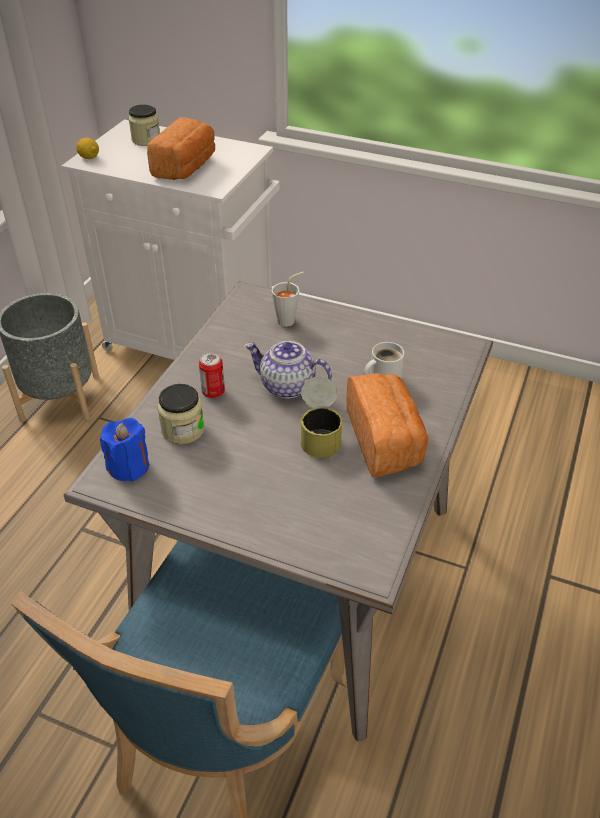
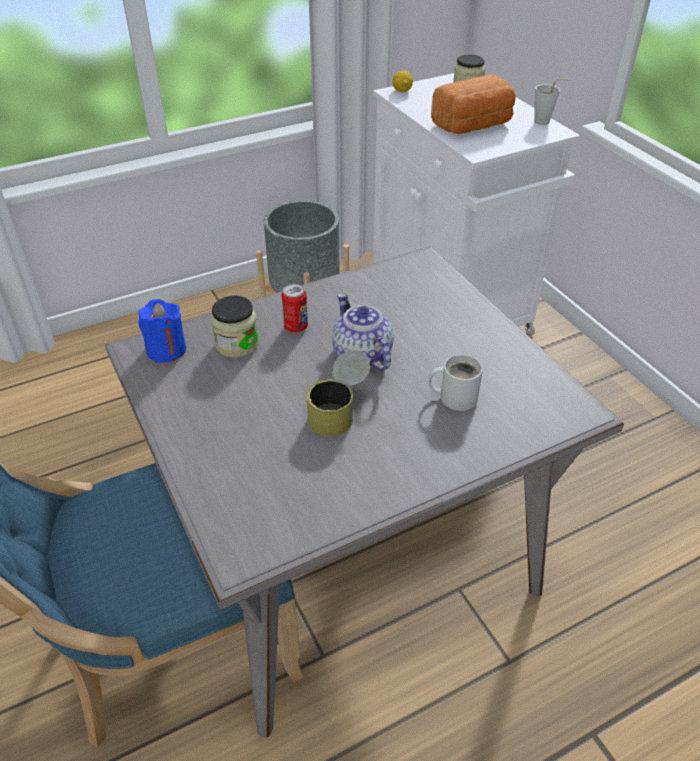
camera: 40 degrees right, 0 degrees up
(289, 320) = (432, 299): grey cup -> grey cup (545, 122)
(385, 441) = (390, 453): bread -> none

